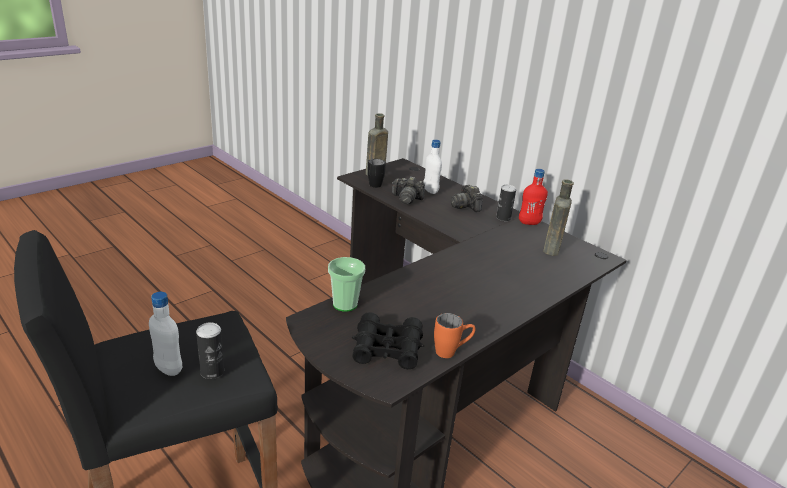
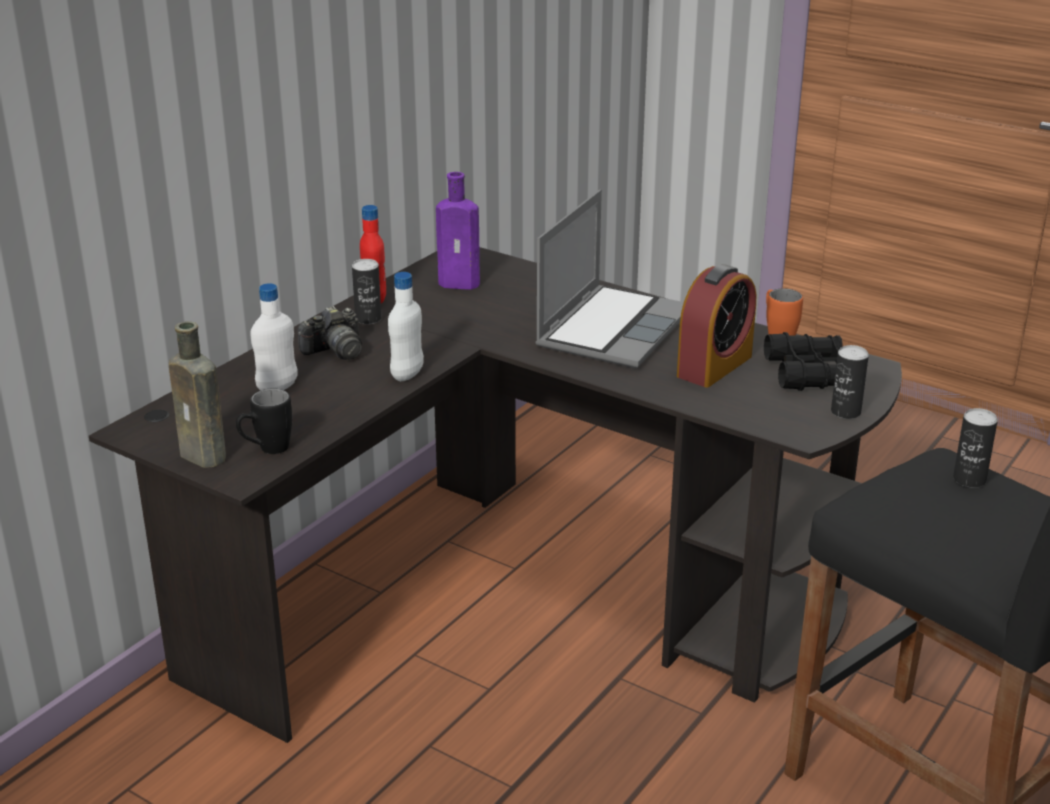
camera: 100 degrees left, 0 degrees up
(168, 369) = (999, 512): white bottle -> white bottle (407, 374)
(326, 347) = (845, 412): none -> can
(345, 304) = (740, 414): cup -> none
(407, 199) = (331, 406): camera -> none
(412, 312) = (714, 366): none -> alarm clock
(478, 287) = (613, 328): none -> laptop
(551, 250) = (462, 284): brown bottle -> purple bottle

